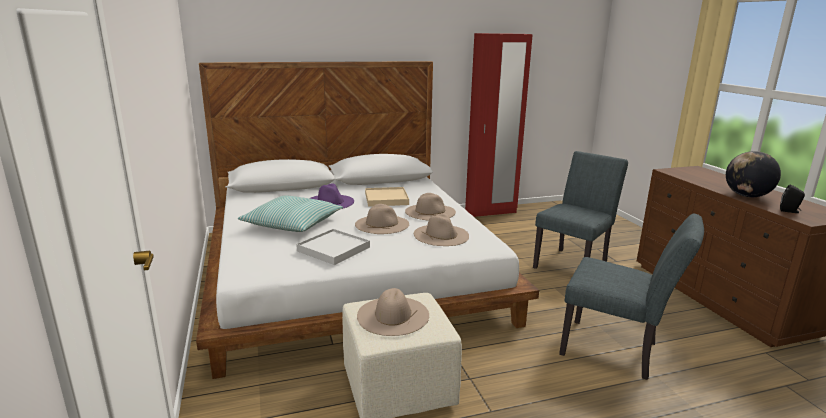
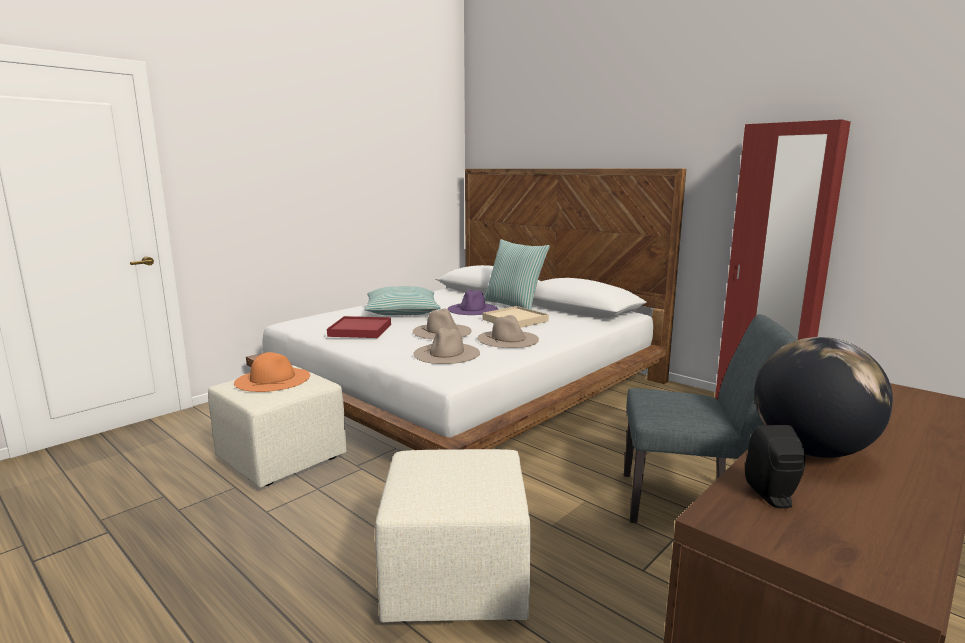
camera: 60 degrees right, 5 degrees down
(333, 249) = (360, 330): white tray -> red tray
(339, 189) = (514, 305): none -> pillow
(393, 315) = (272, 379): beige hat -> orange hat
(617, 351) = (453, 581): grey chair -> beige ottoman

